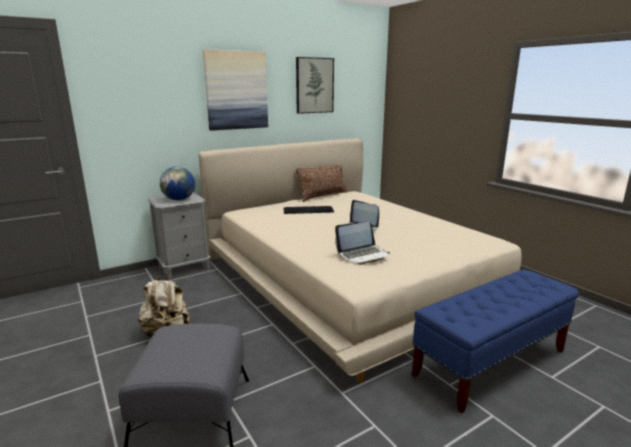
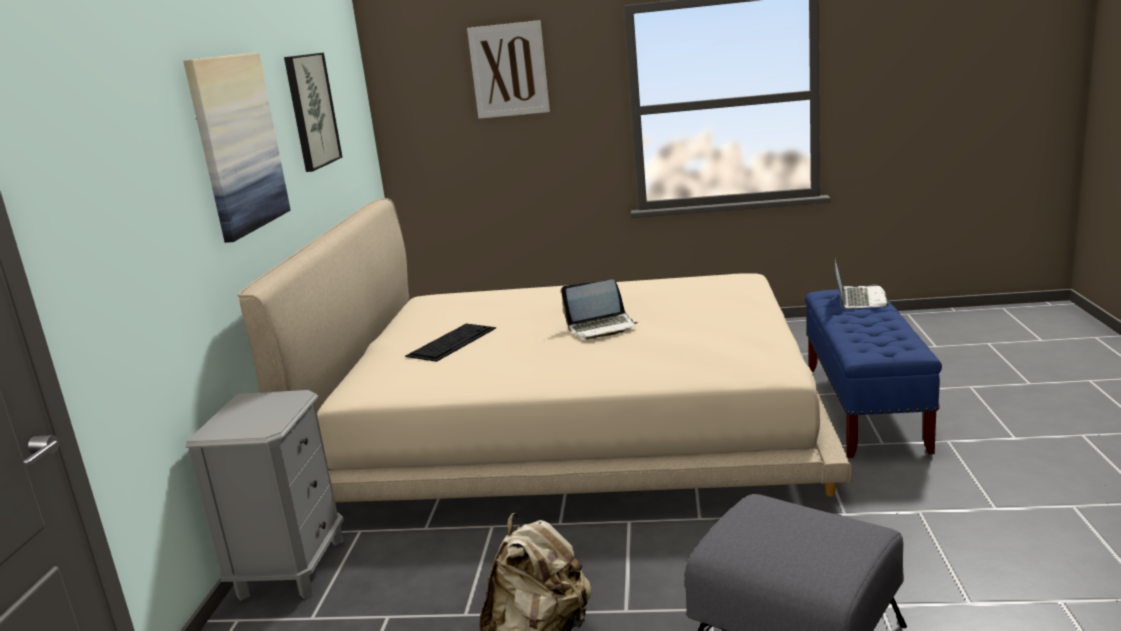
camera: 50 degrees left, 0 degrees up
(179, 199) = (270, 411): globe -> none
(323, 196) = (402, 319): brown pillow -> none
(363, 255) = (702, 344): laptop -> laptop (859, 299)
(444, 79) = (509, 70): none -> picture

